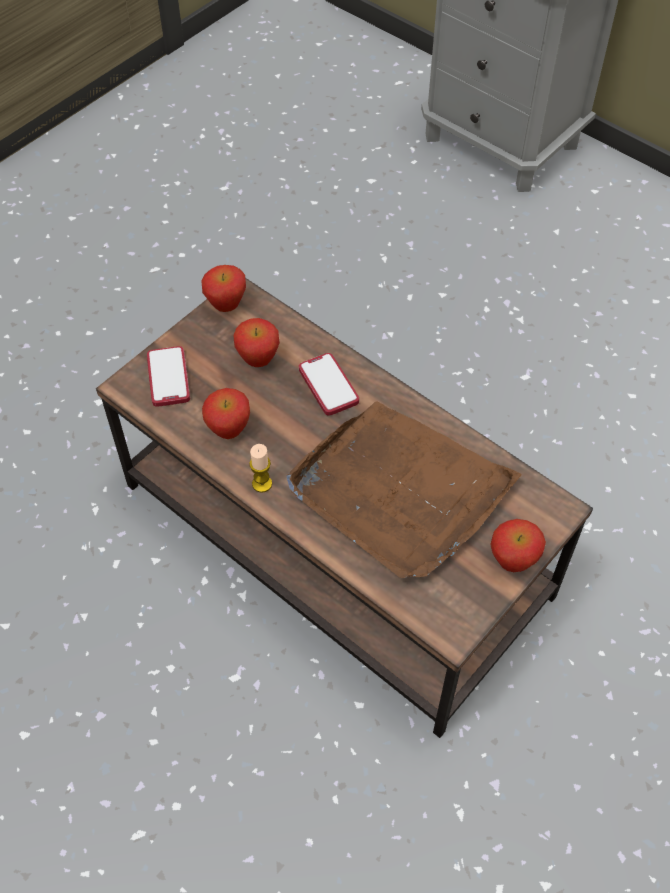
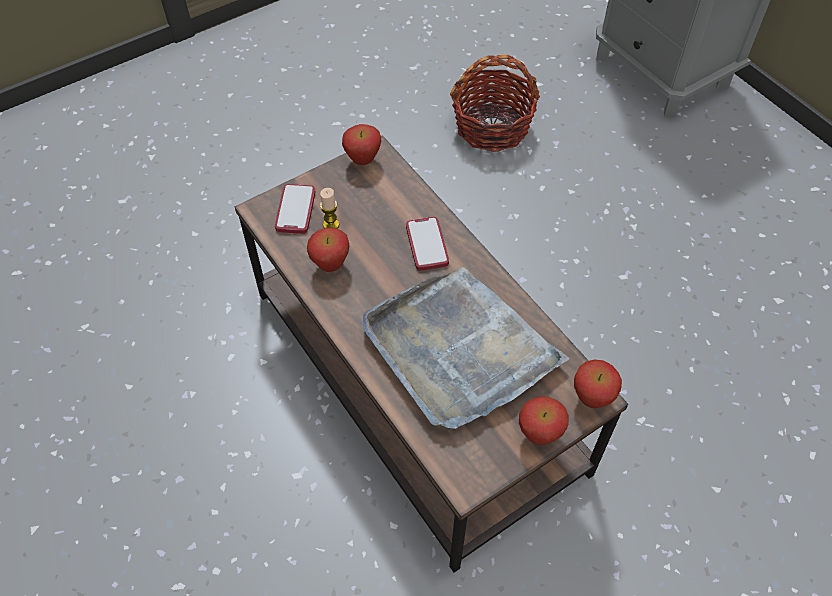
camera: 15 degrees right, 0 degrees up
(258, 360) = (374, 211): apple -> apple (591, 398)
(262, 484) = (343, 316): candle -> candle (331, 224)
(334, 239) = (492, 126): none -> basket
(399, 492) = (458, 349): brown tray -> grey tray

